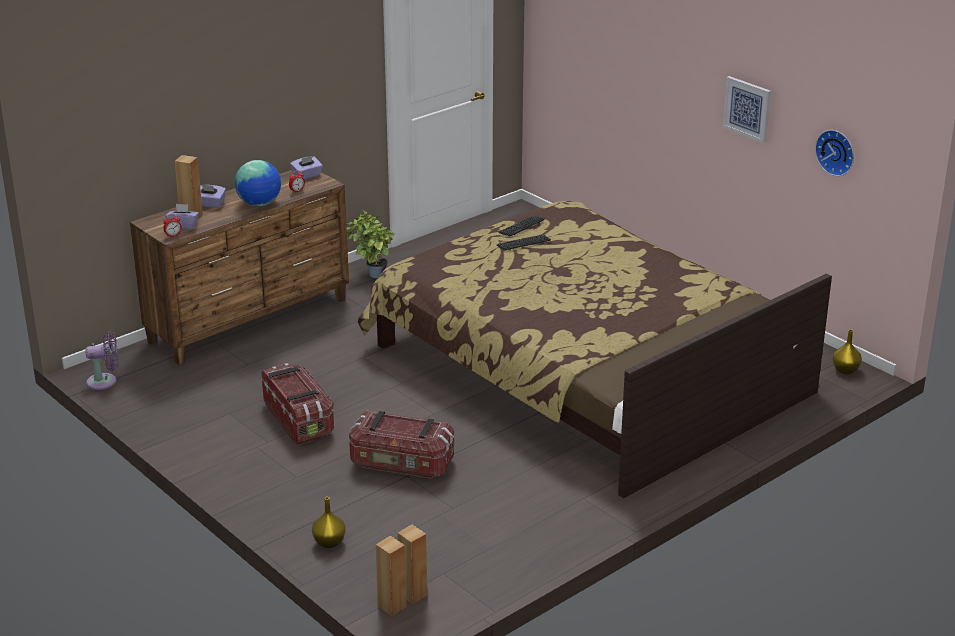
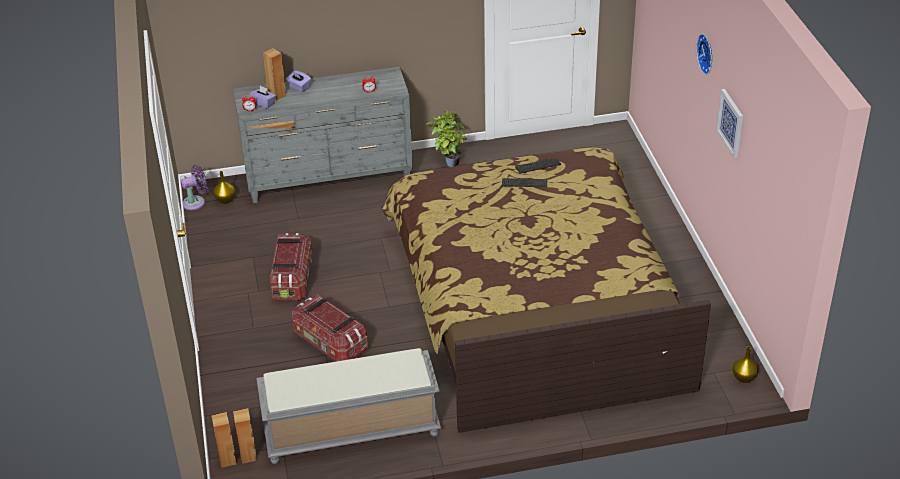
camera: 30 degrees right, 10 degrees up
(105, 382) = (196, 202): purple fan -> purple fan turned 45 degrees counterclockwise
(250, 321) = (330, 179): brown dresser -> grey dresser
(259, 204) = (333, 96): globe -> none
(307, 176) = (389, 78): purple tissue box -> none
(328, 543) = (230, 391): yellow vase -> yellow vase (225, 200)
(507, 534) = (351, 431): none -> grey bench
(836, 151) = (769, 191): wall clock -> wall clock (707, 53)

